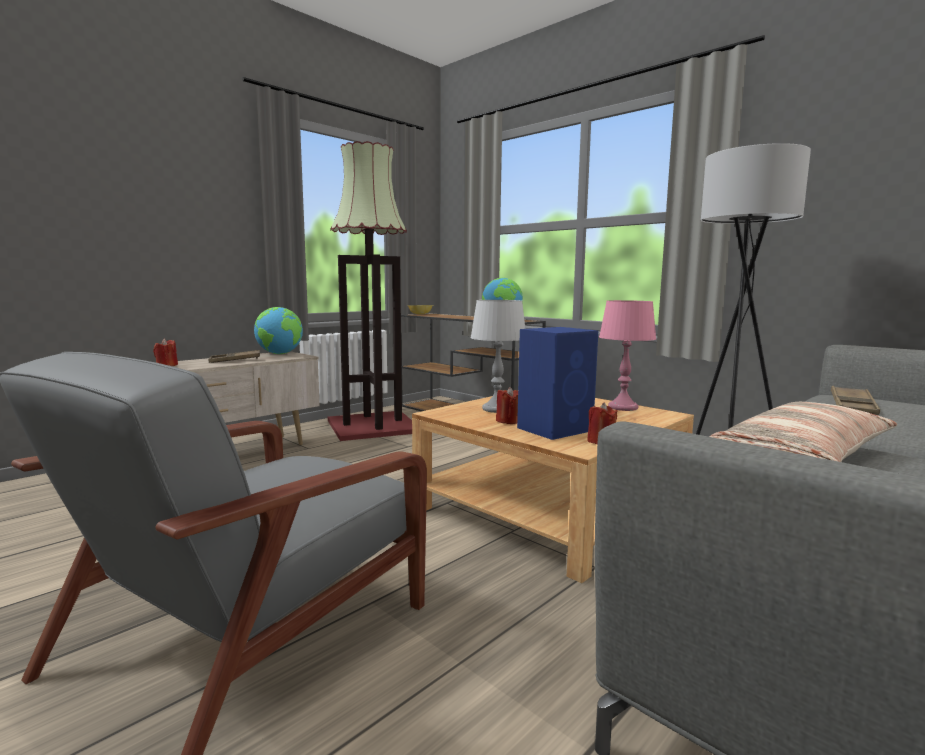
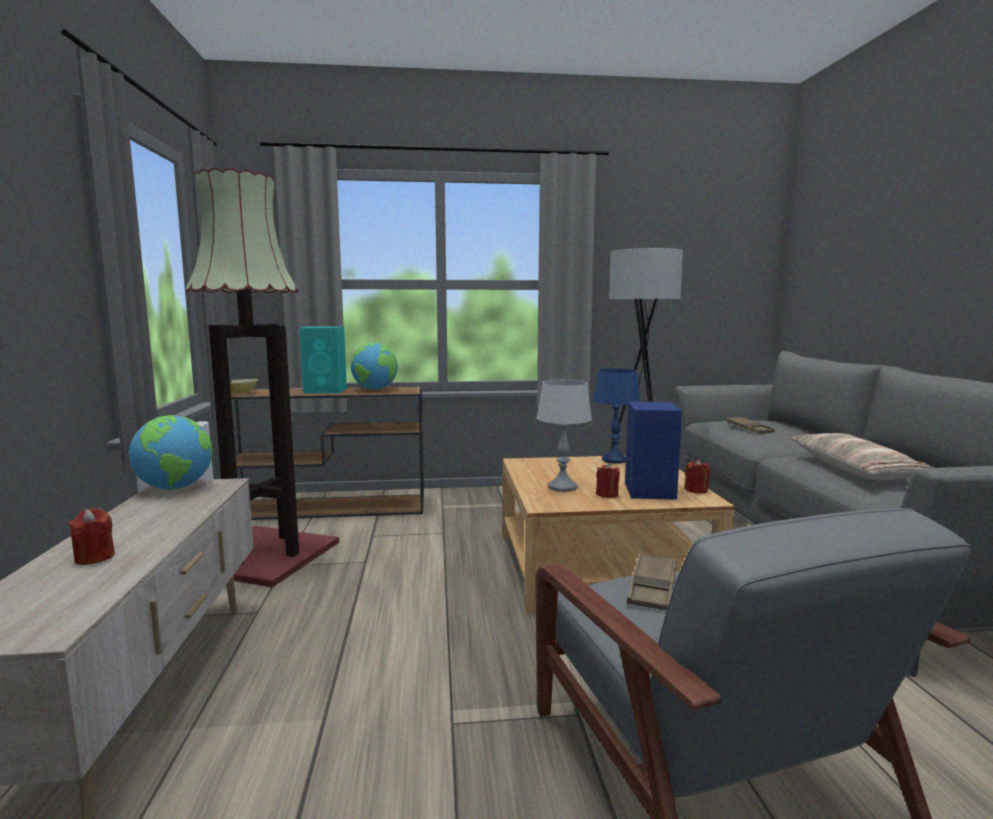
camera: 50 degrees left, 0 degrees up
(235, 360) = (164, 515): brown tray -> brown tray (652, 588)
(469, 317) = (326, 390): none -> turquoise speaker
(622, 407) = (614, 460): pink table lamp -> blue table lamp

